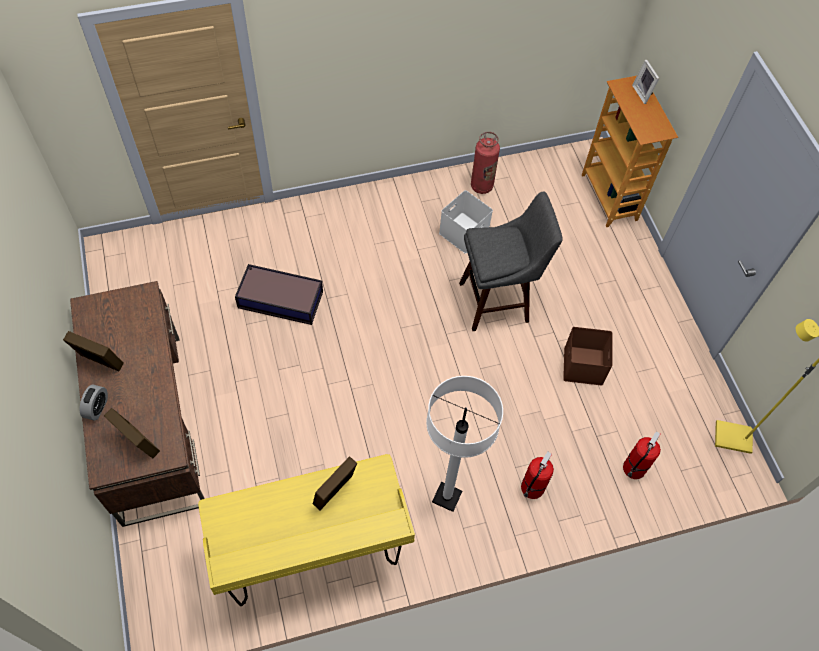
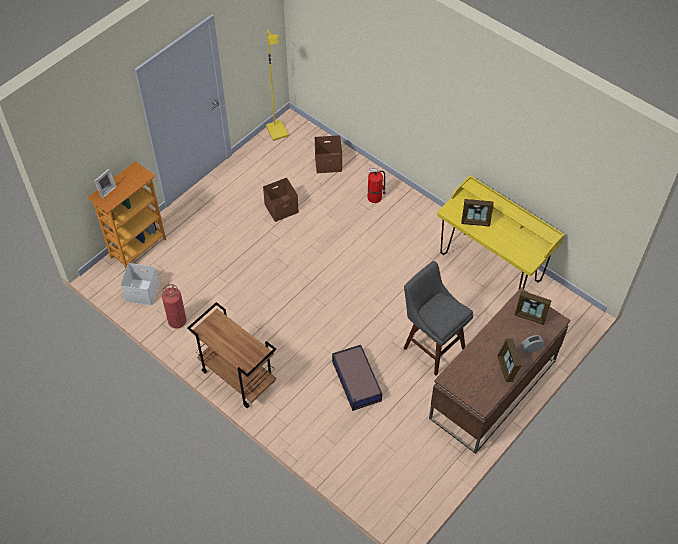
camera: 120 degrees left, 5 degrees down
(138, 443) = (530, 316): picture frame -> picture frame turned 75 degrees counterclockwise
(373, 201) = (237, 377): none -> brown cart
(447, 497) = (410, 229): white floor lamp -> none
(464, 233) = (227, 310): white storage box -> white storage box (143, 291)
(498, 301) = (267, 267): grey stool -> grey stool (431, 346)
(633, 469) = (329, 162): fire extinguisher -> brown storage box

